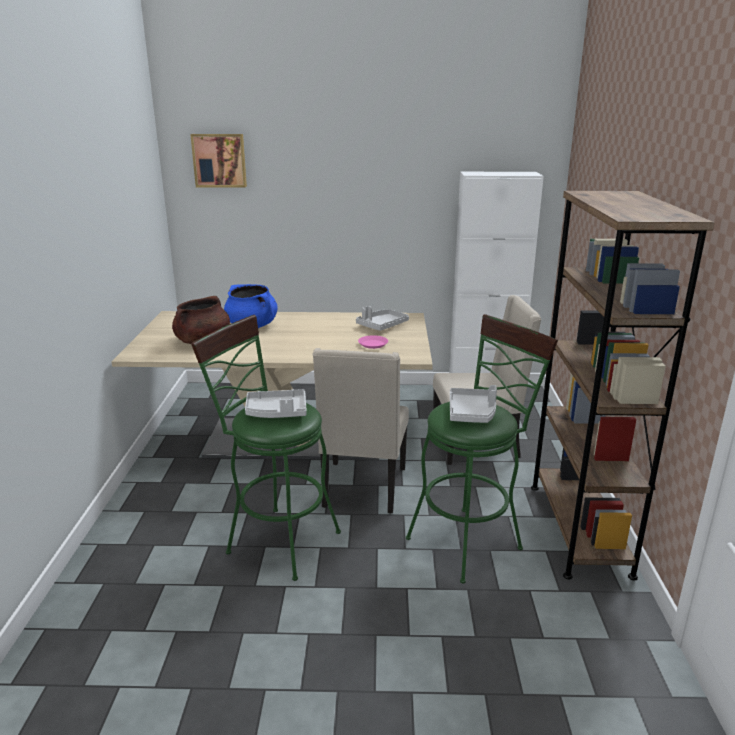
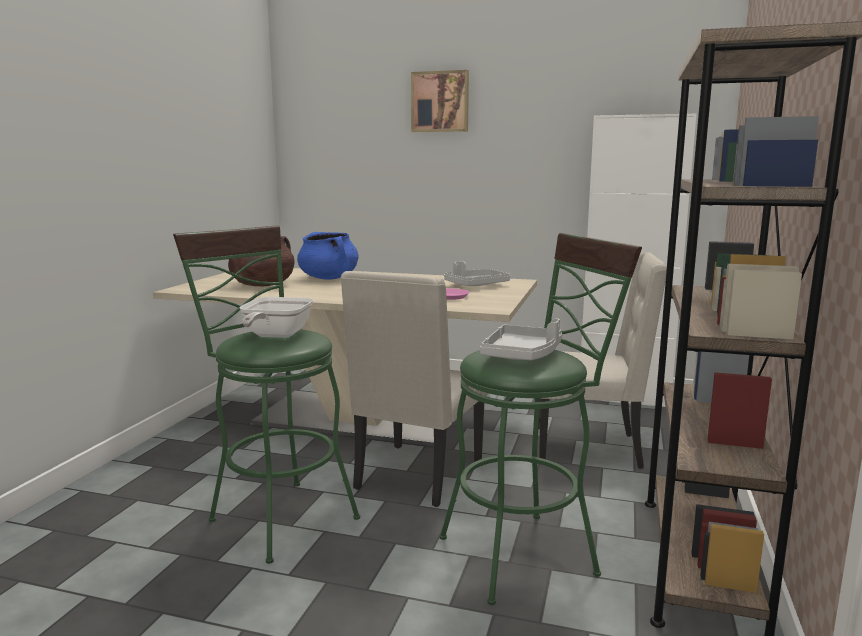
camera: 15 degrees right, 10 degrees down
(219, 160) = (330, 112): picture -> picture (440, 102)
(277, 412) = (275, 336): grey tray -> frying pan

